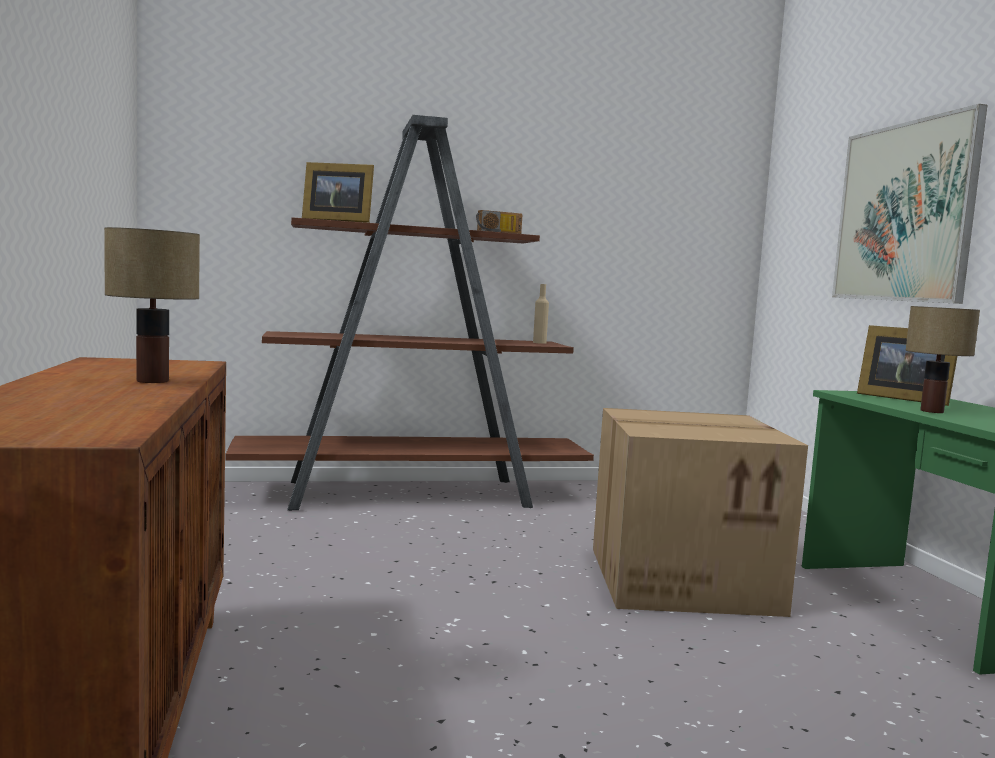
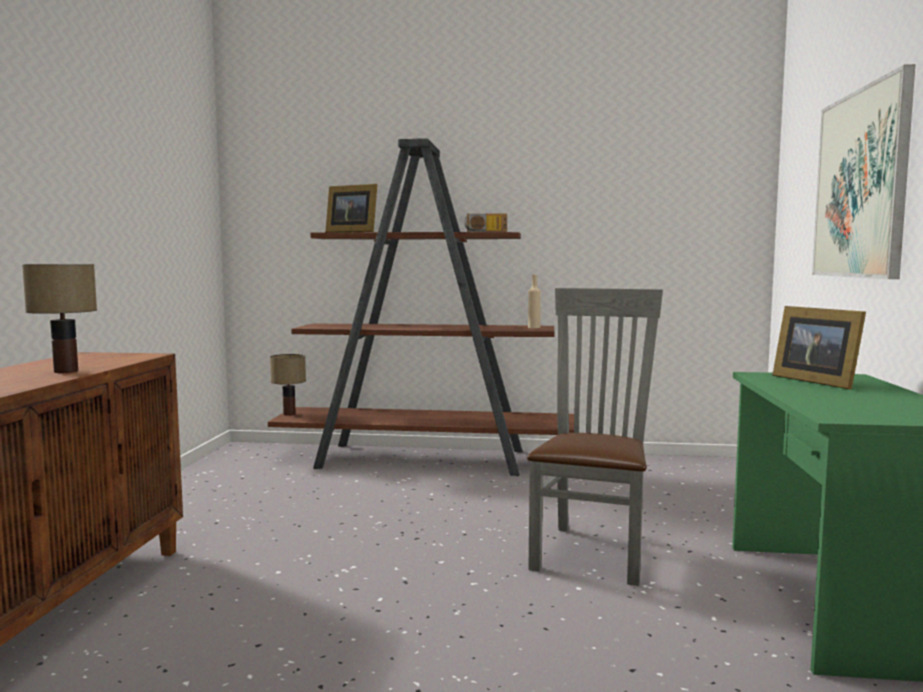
camera: 20 degrees right, 0 degrees up
(683, 579) = (593, 550): cardboard box -> grey chair
(933, 411) = (808, 396): table lamp -> table lamp (290, 414)

